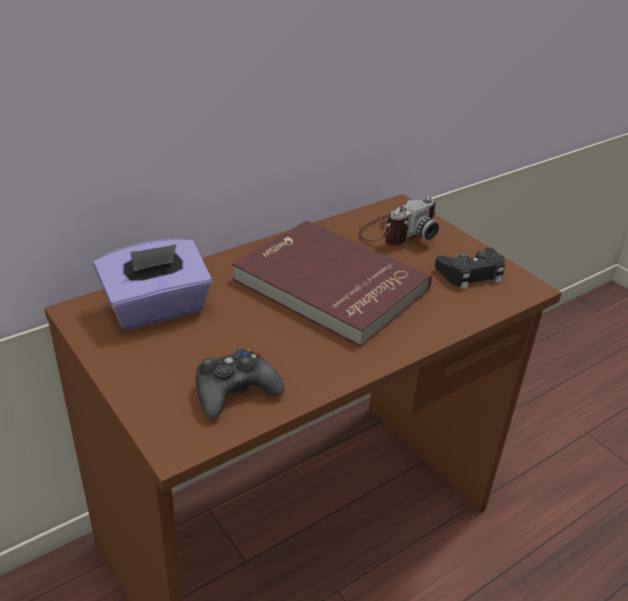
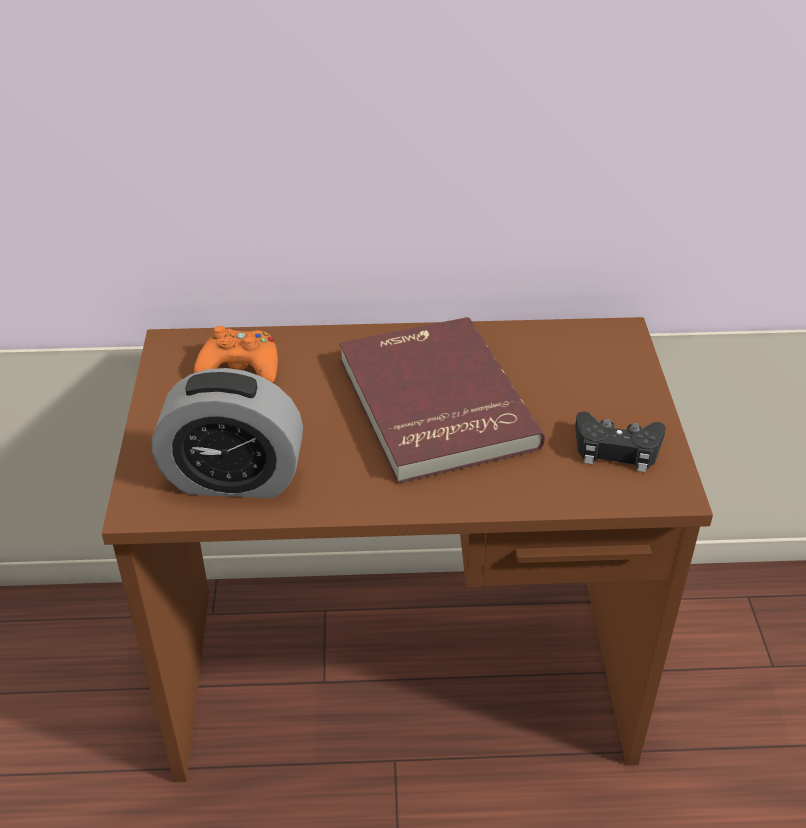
camera: 35 degrees right, 5 degrees up
(157, 309) = (240, 367): purple tissue box -> orange game controller
(235, 391) = (234, 479): black game controller -> alarm clock
(397, 232) = (580, 365): camera -> none

